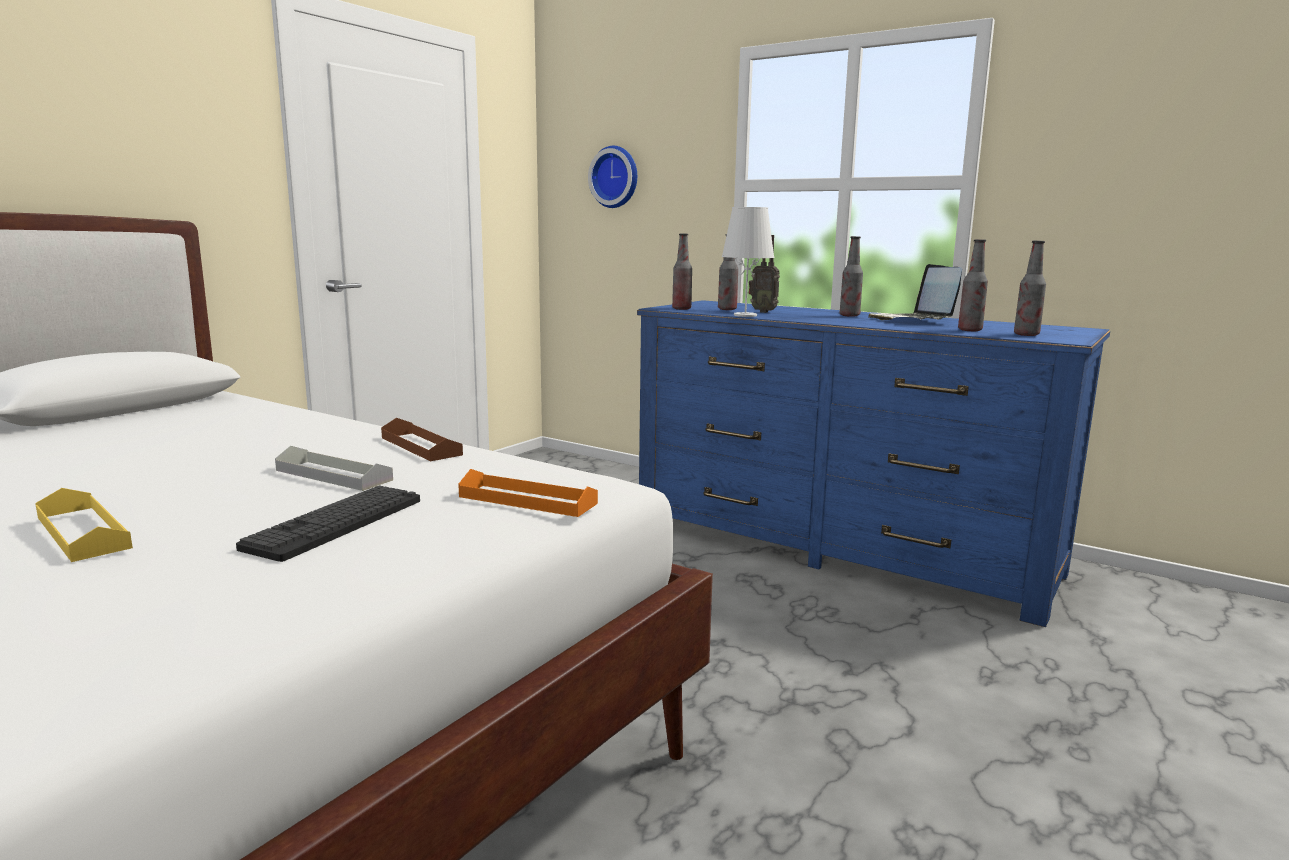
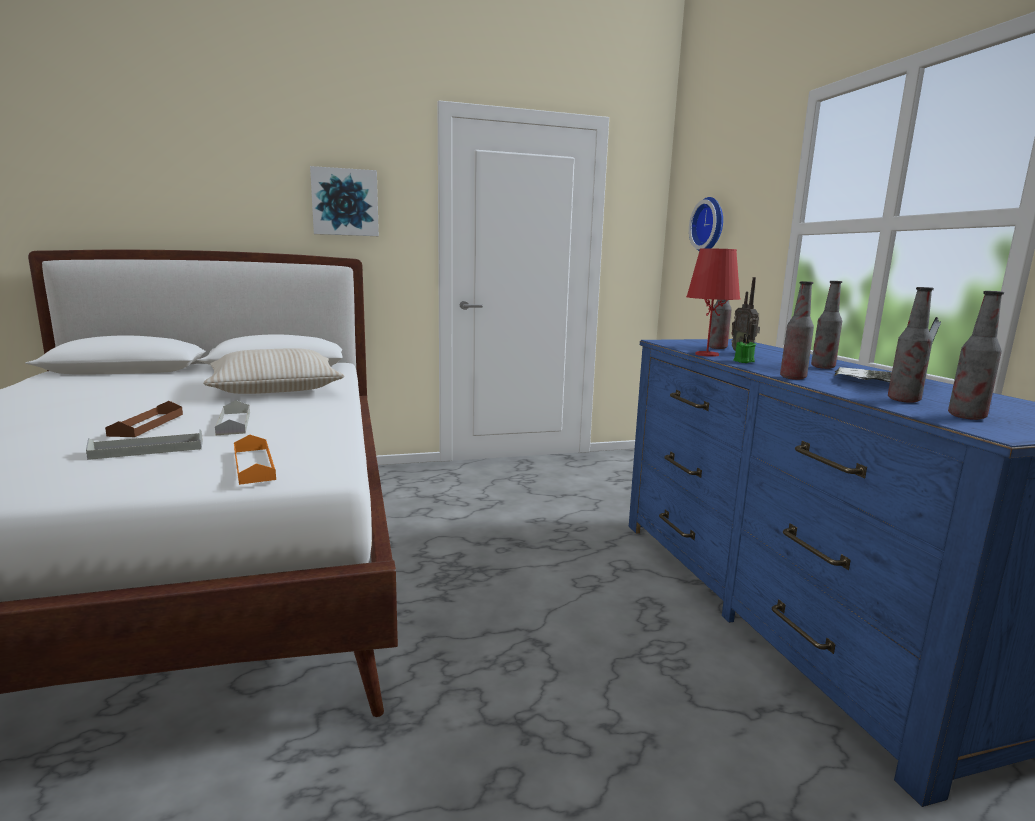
camera: 40 degrees right, 0 degrees up
(83, 532) = (66, 424): yellow tray -> none
(146, 129) = (345, 202): none -> picture
(228, 432) = (275, 388): none -> beige pillow
(336, 523) = (148, 449): keyboard -> grey tray
(421, 446) = (322, 416): brown tray -> brown tray (147, 424)
(681, 309) = (676, 343): bottle -> bottle (793, 378)
(745, 315) = (706, 354): white table lamp -> red table lamp
(790, 317) = (743, 361): none -> green candle

